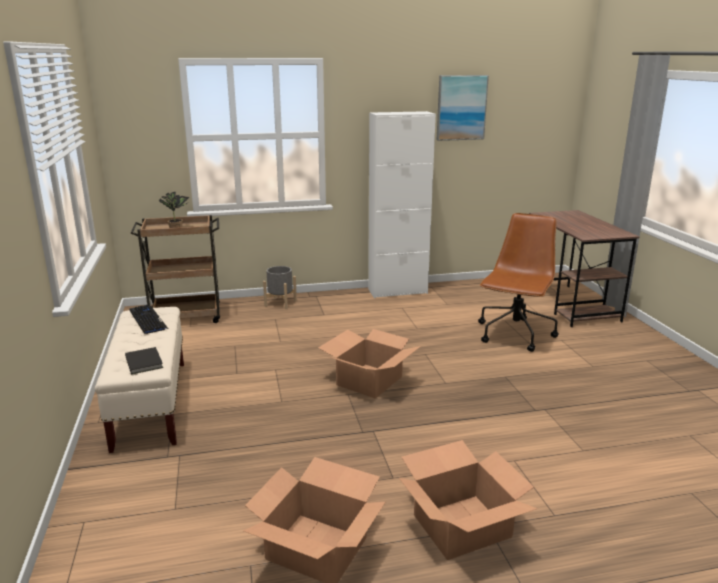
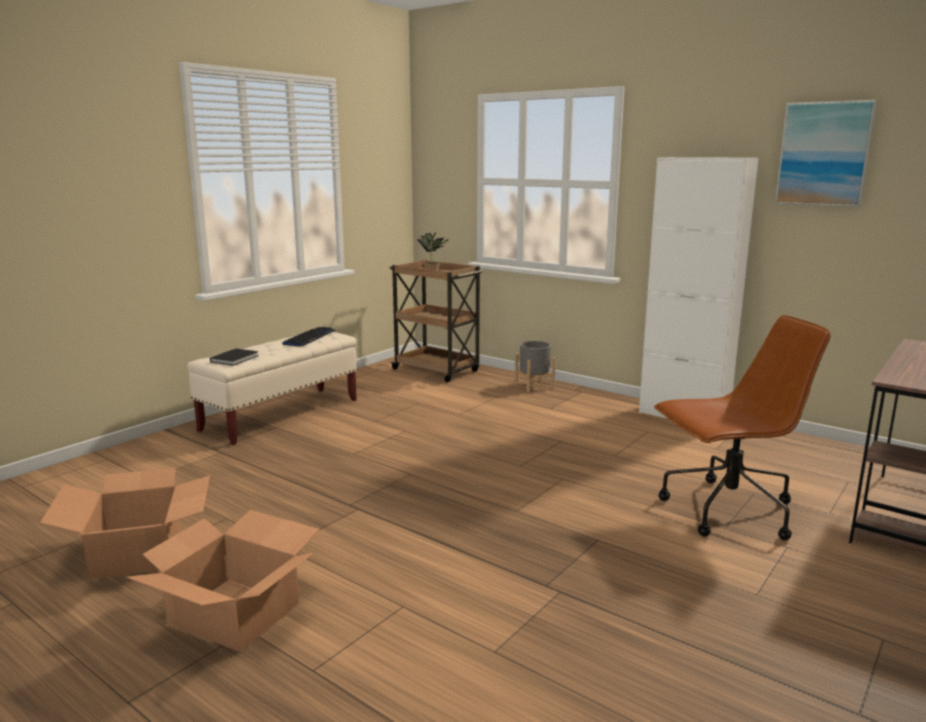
camera: 50 degrees right, 5 degrees down
(368, 380) = (452, 473): cardboard box -> none

